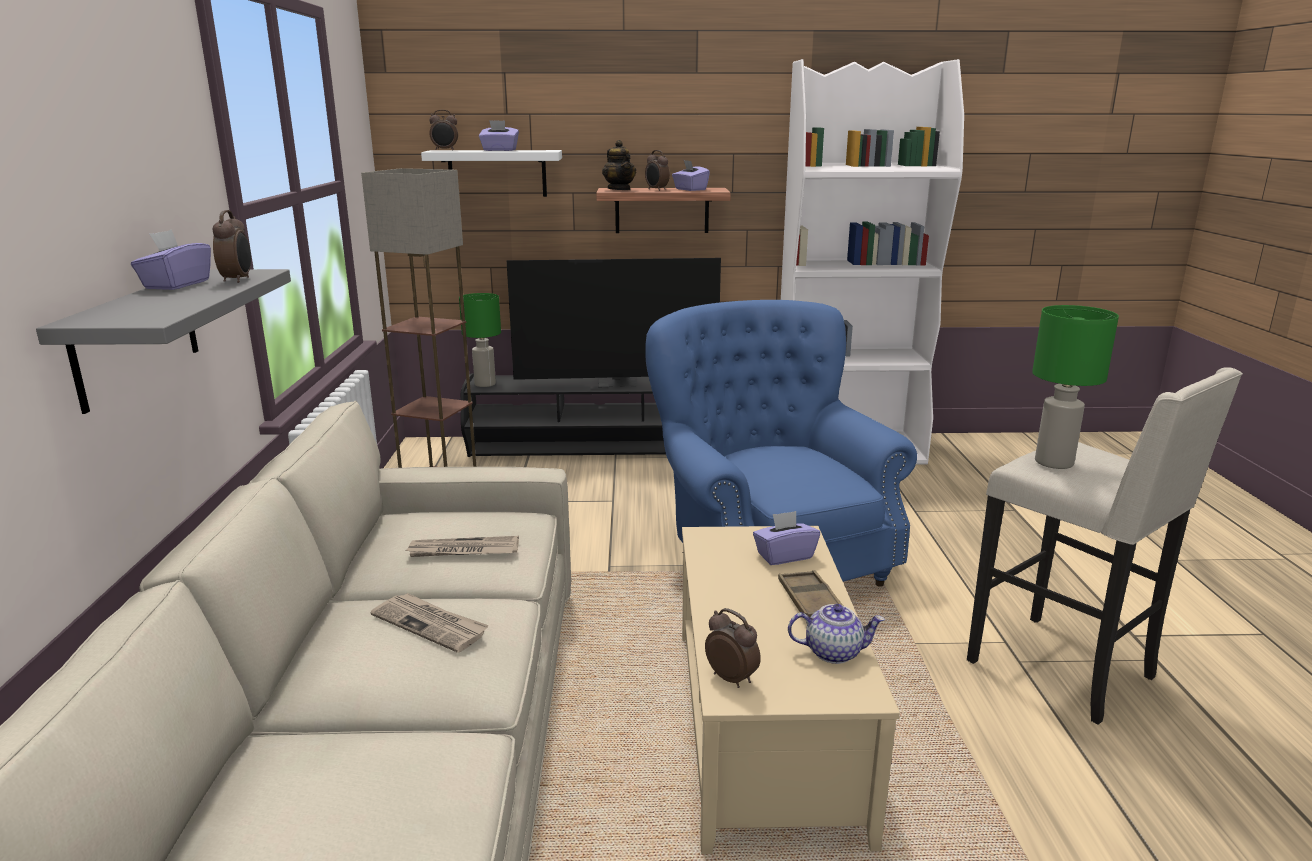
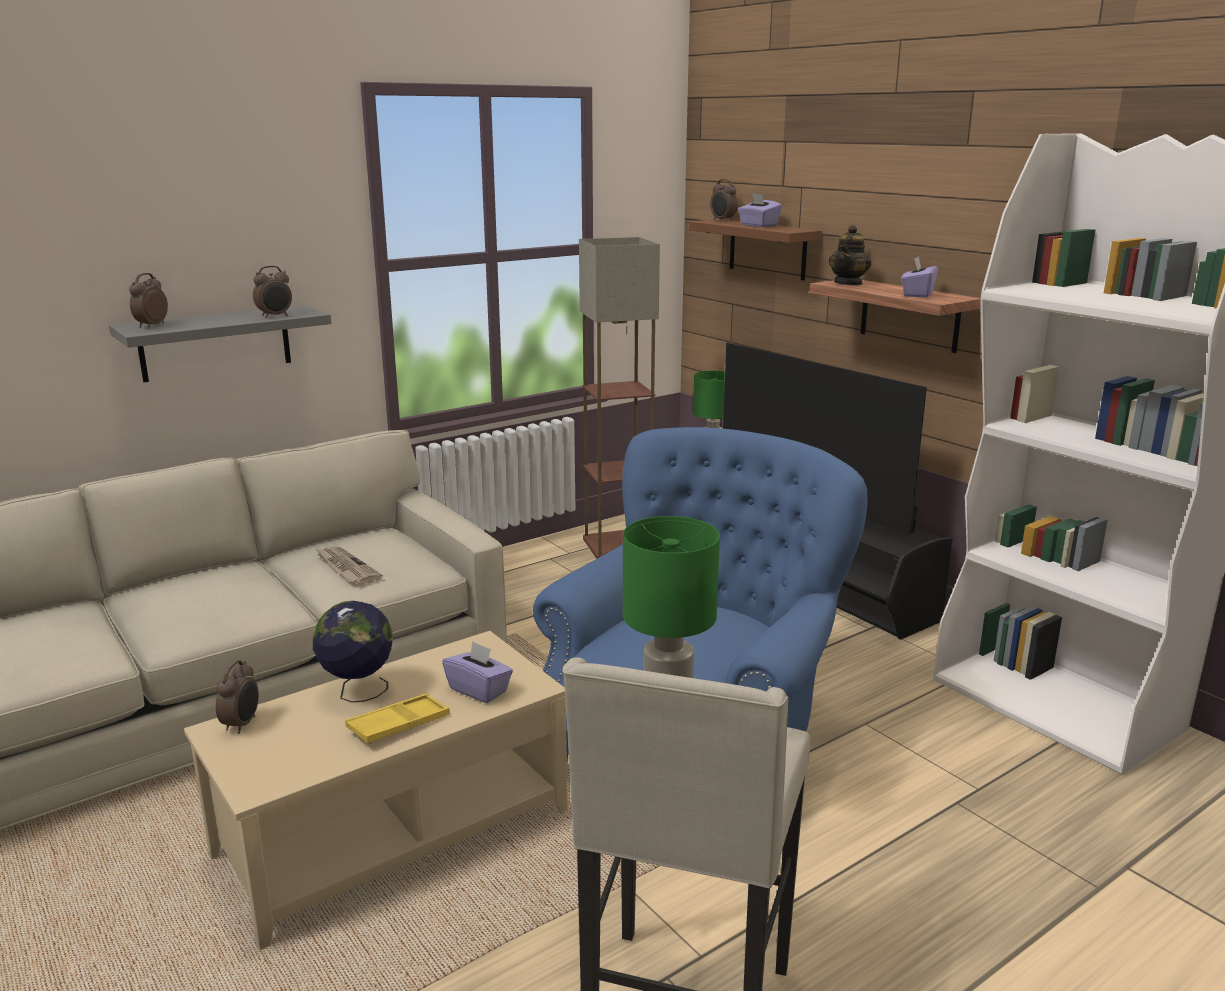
camera: 55 degrees right, 0 degrees up
(176, 285) = (247, 313): purple tissue box -> none
(431, 624) = (232, 596): newspaper -> none
(497, 173) = (767, 249): white shelf -> brown shelf
(656, 190) = (882, 289): alarm clock -> alarm clock (151, 326)
(731, 606) = (358, 692): none -> globe
(810, 601) = (398, 725): brown tray -> yellow tray
(834, 652) = (315, 758): teapot -> none

